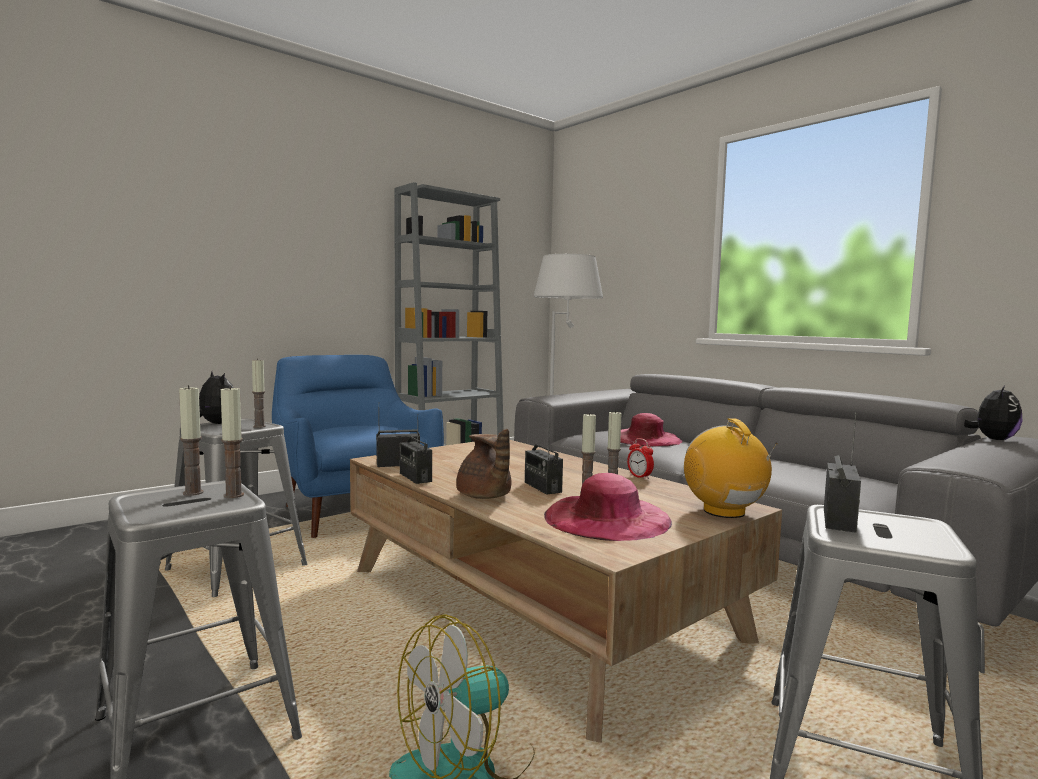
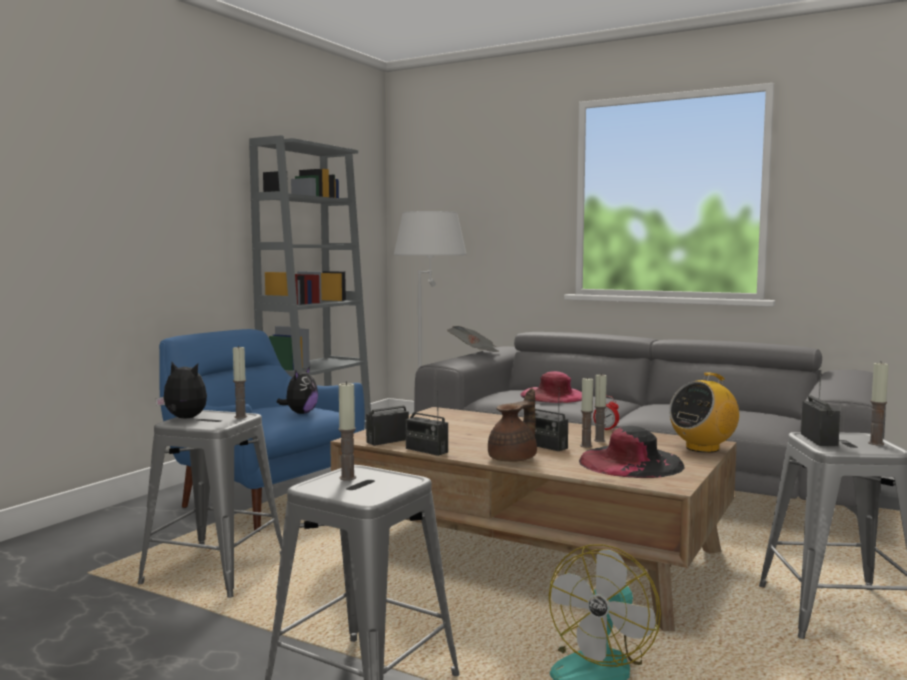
camera: 20 degrees left, 0 degrees up
(233, 495) = (390, 475): candle -> candle (875, 443)
(484, 496) = (514, 459): brown teapot -> brown teapot turned 90 degrees counterclockwise
(588, 392) = (474, 353): none -> newspaper
(607, 518) = (631, 463): pink hat -> black hat
(724, 512) = (702, 448): radio -> radio turned 90 degrees counterclockwise
(993, 439) = (837, 373): plush toy -> plush toy (300, 413)

